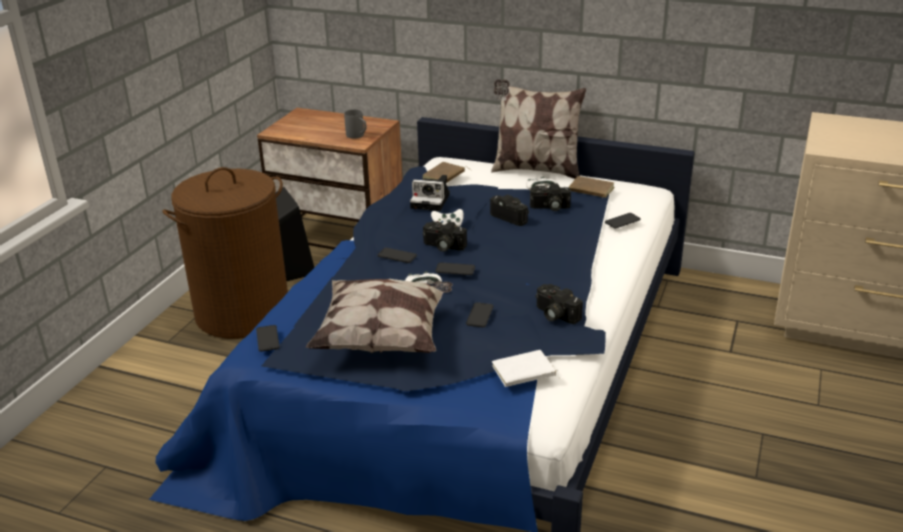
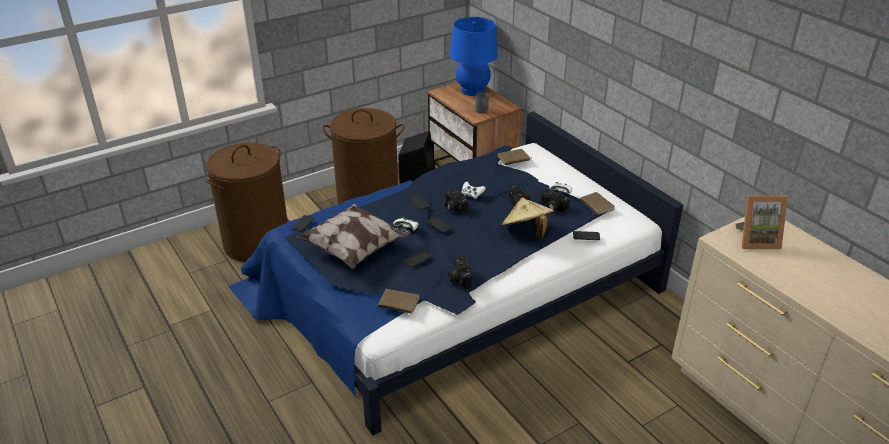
camera: 35 degrees right, 5 degrees up
(130, 425) = (257, 243): none -> brown laundry basket
(315, 119) = (473, 91): none -> blue table lamp
(432, 201) = (484, 174): camera -> none
(524, 373) = (398, 304): white book -> brown book
(535, 170) = (583, 176): pillow -> none
(558, 241) = (526, 232): none -> beige hat
(852, 138) = (756, 240): none -> picture frame

